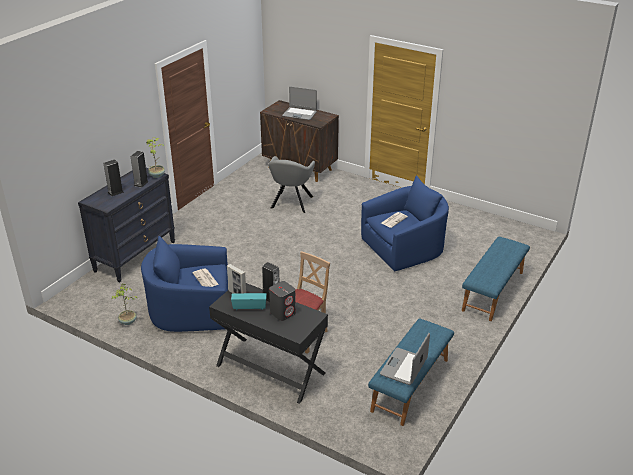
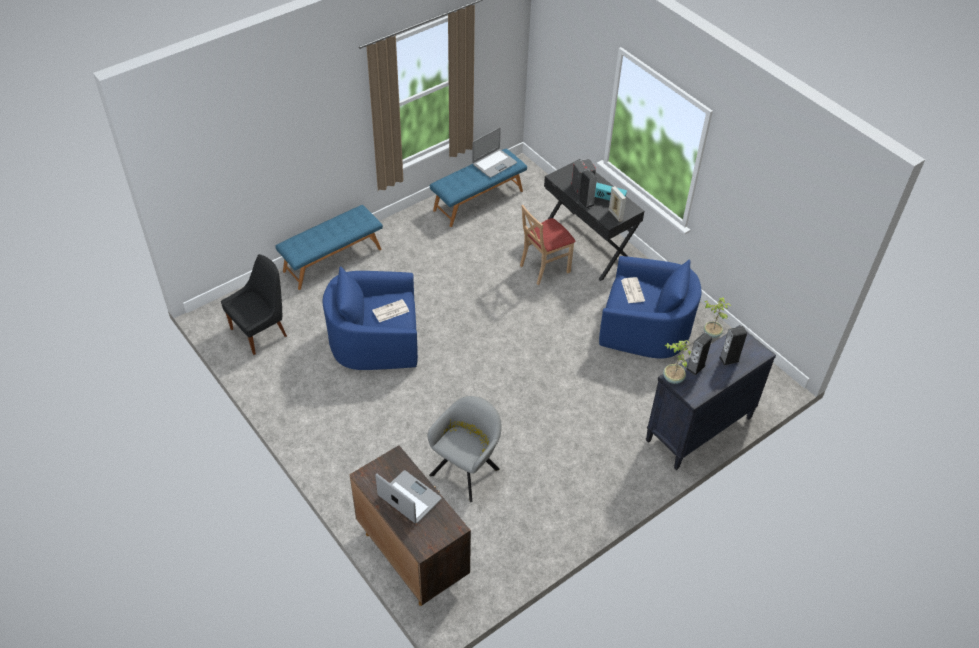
camera: 160 degrees left, 15 degrees up
(491, 234) = (261, 331): none -> black chair

